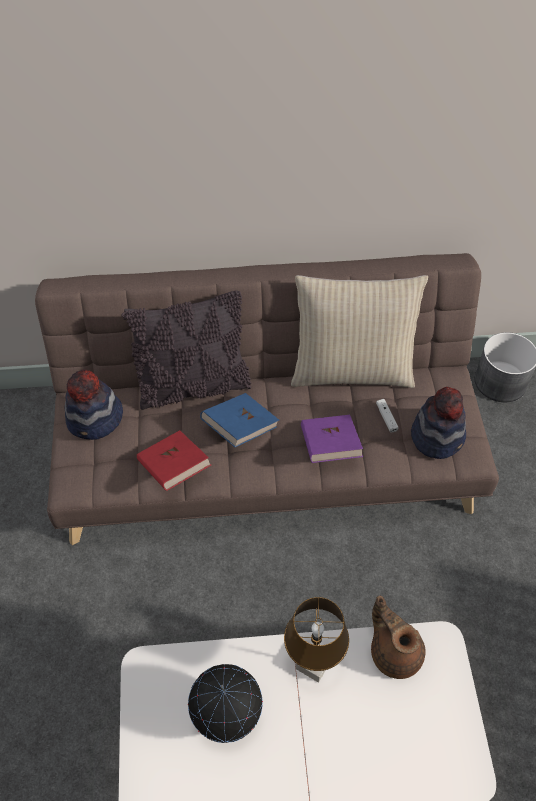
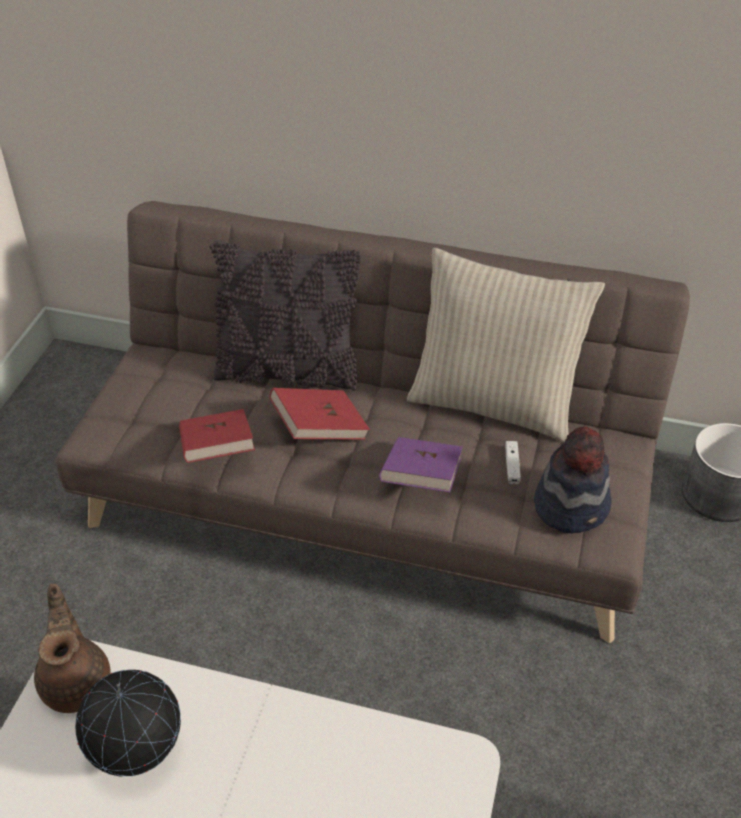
camera: 20 degrees right, 10 degrees down
(95, 420) = (156, 376): hat -> none
(240, 428) = (319, 429): blue book -> red book
(312, 665) = (277, 731): brown table lamp -> none
(394, 652) = (394, 751): brown teapot -> brown teapot (77, 681)

